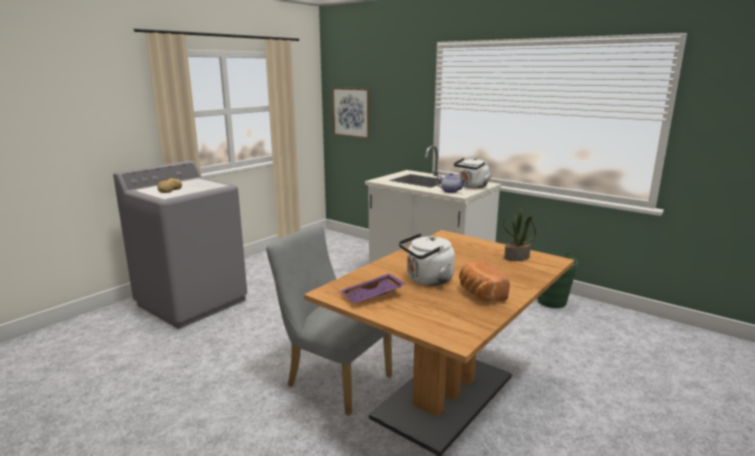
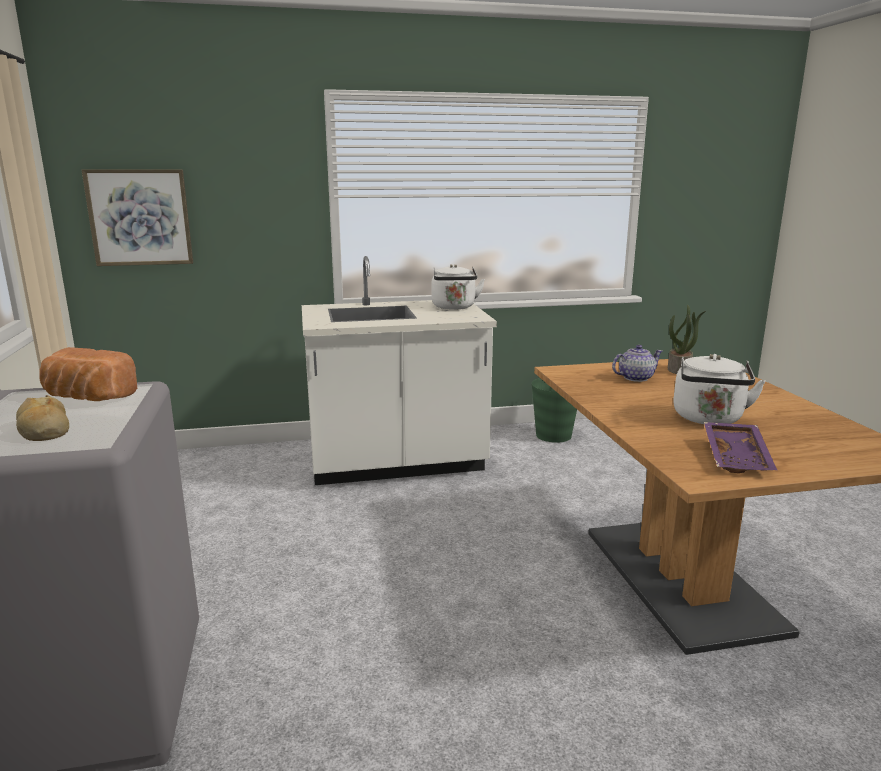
camera: 50 degrees left, 0 degrees up
(333, 379) = (564, 644): grey chair -> none
(450, 191) = (454, 317): teapot -> teapot (635, 378)
(479, 294) = (777, 412): bread -> bread (87, 398)

